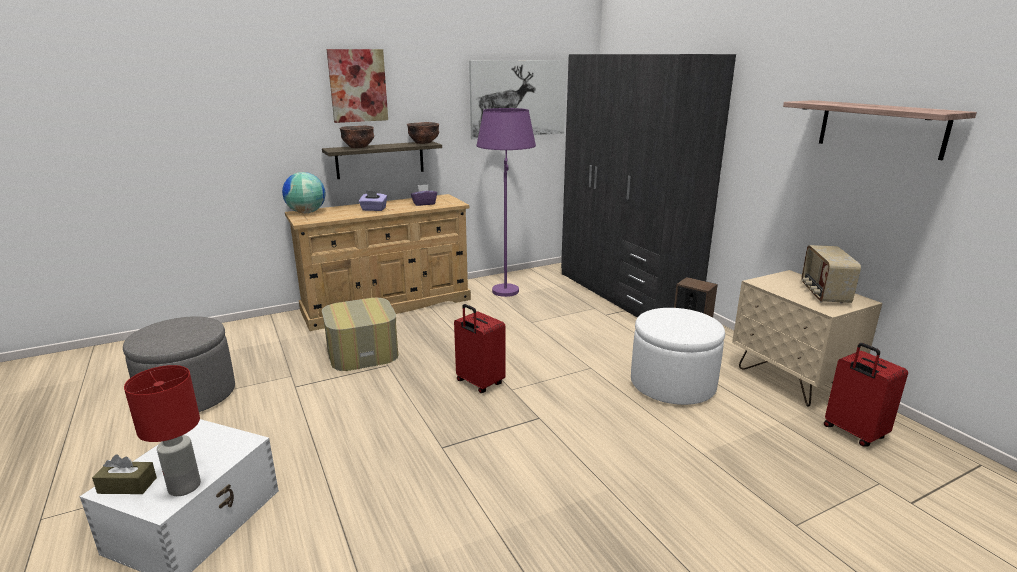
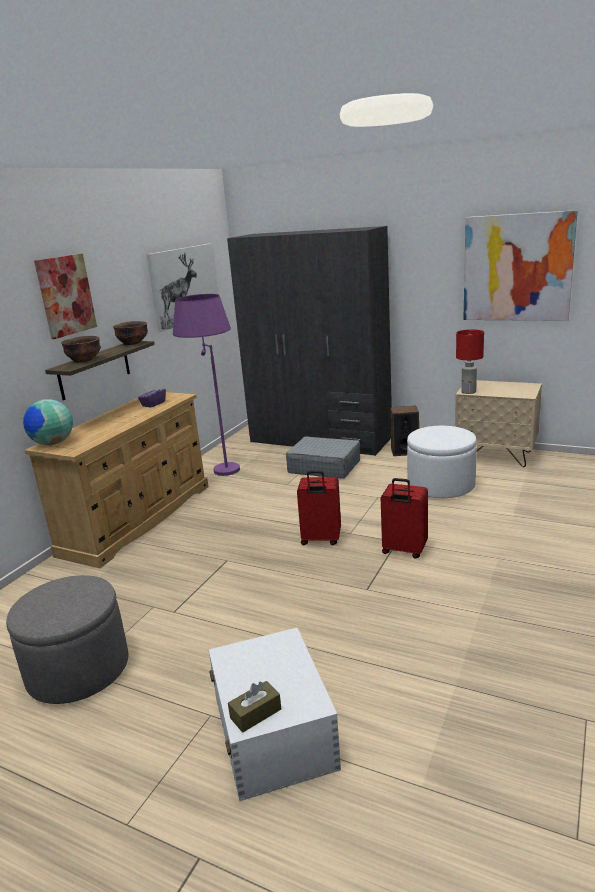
camera: 35 degrees left, 0 degrees up
(184, 487) = (303, 687): red table lamp -> red table lamp (469, 392)
(362, 352) = (186, 561): ottoman -> none
(373, 209) = (117, 421): purple tissue box -> none
(588, 319) = (324, 467): none -> grey suitcase
(823, 294) = (509, 388): radio -> none
(853, 433) = (561, 471): red suitcase -> red suitcase (404, 551)
(880, 128) = (517, 268): shelf -> picture

